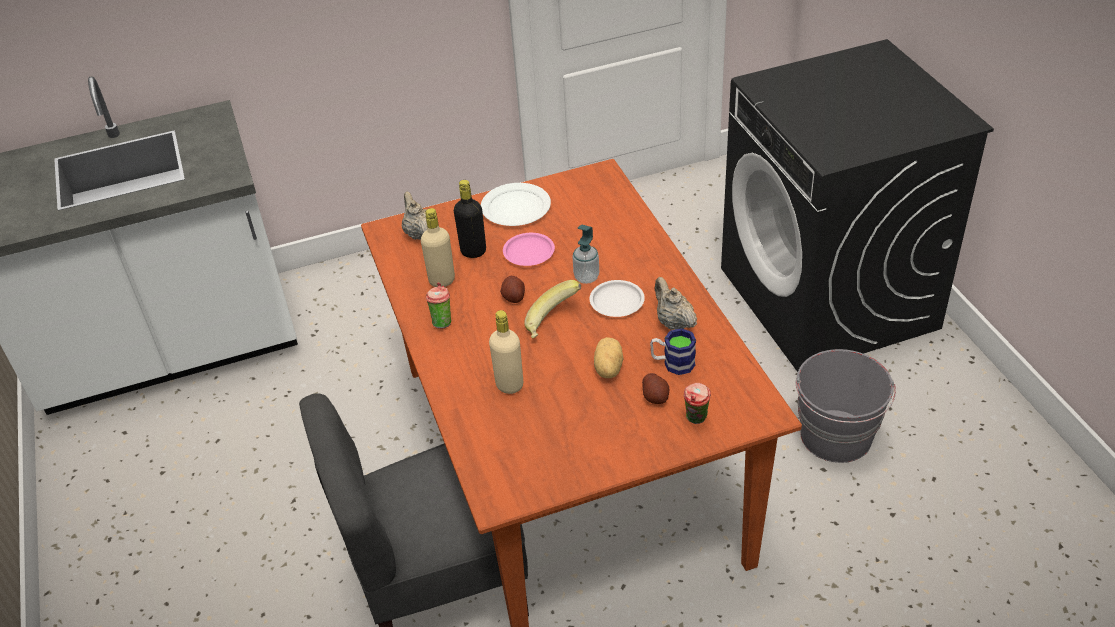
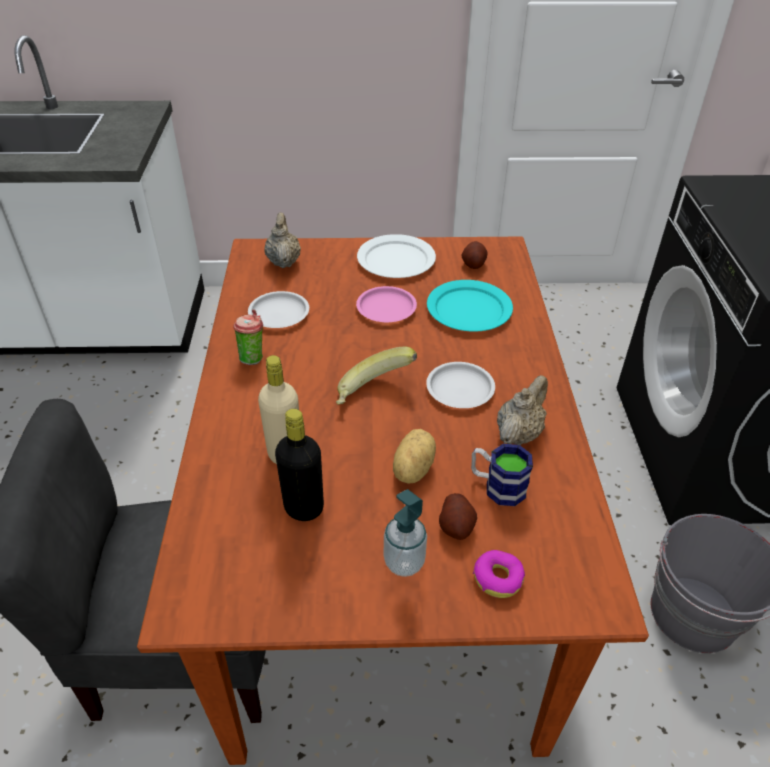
camera: 15 degrees right, 0 degrees up
(442, 280) = (278, 313): beige bottle -> white plate
(473, 251) = (328, 292): black bottle -> black bottle (304, 508)
(513, 297) = (345, 351): potato -> potato (473, 264)
(586, 277) = (437, 351): soap dispenser -> soap dispenser (404, 562)
(597, 236) = (470, 309): none -> turquoise plate
(673, 322) = (519, 433): beige teapot -> beige teapot turned 45 degrees clockwise
(696, 420) = (498, 578): cup -> donut

